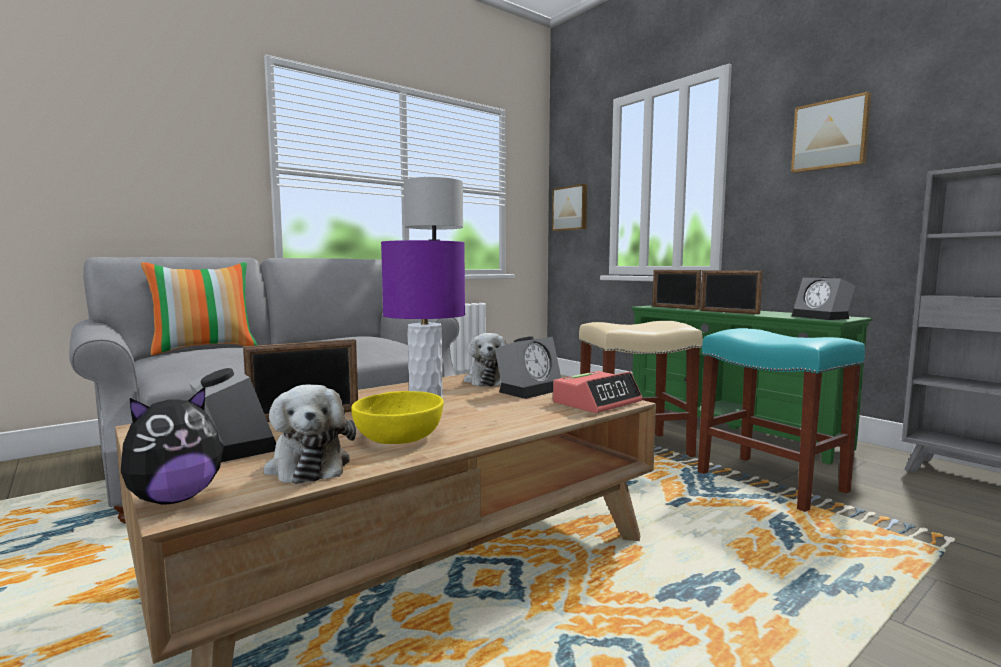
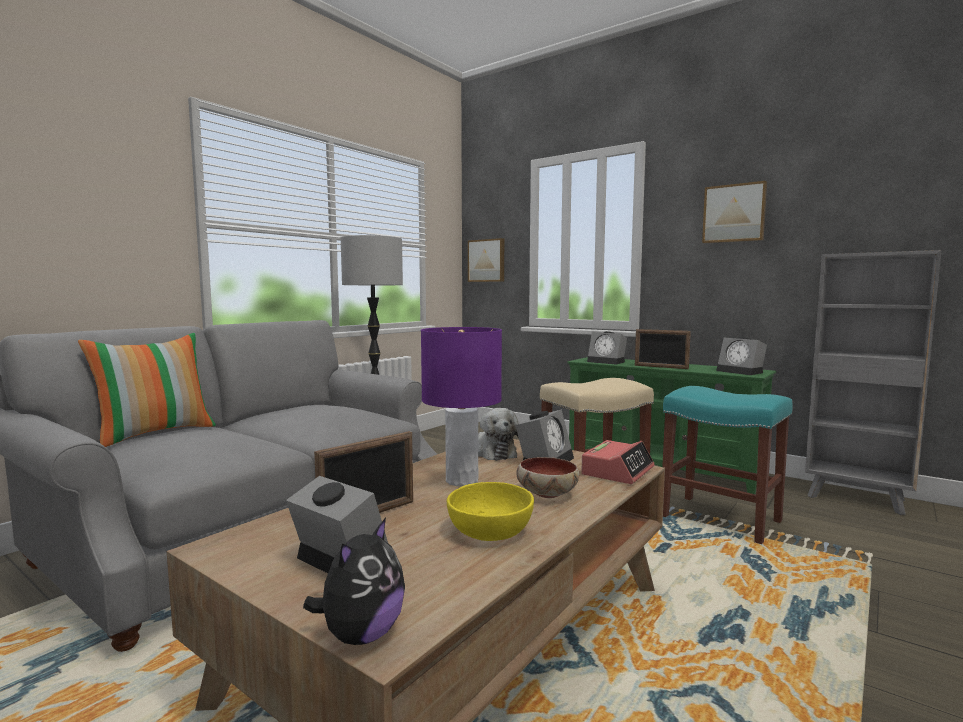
camera: 15 degrees left, 0 degrees up
(308, 465) = (444, 575): plush toy -> none
(494, 414) = (546, 494): none -> bowl
(674, 308) = (607, 362): picture frame -> alarm clock

